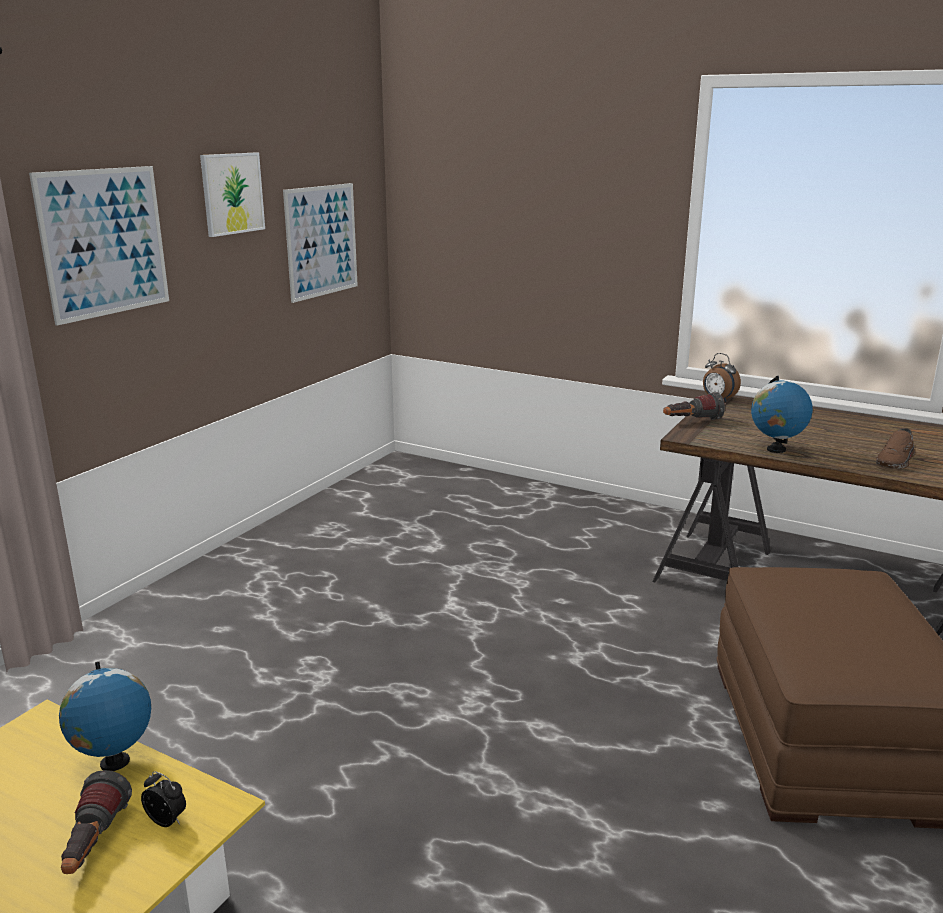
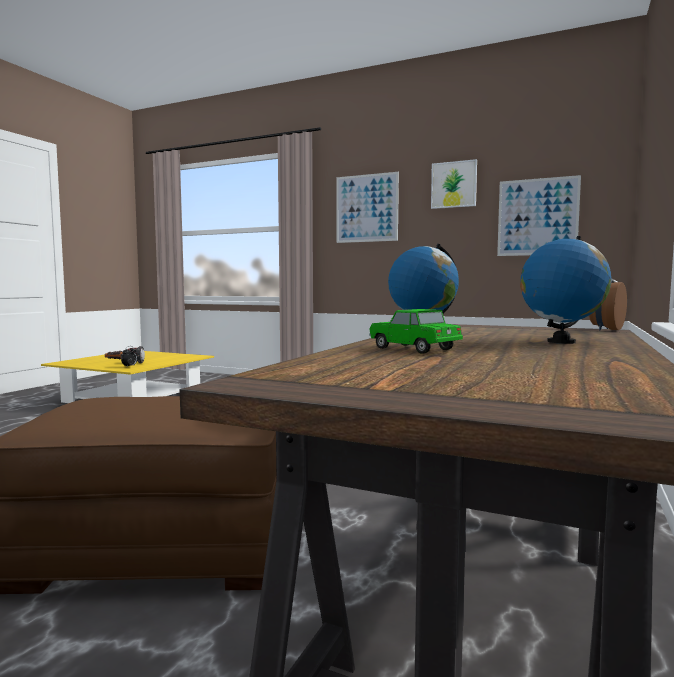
camera: 85 degrees right, 15 degrees down
(114, 763) = (168, 361): globe -> globe (561, 342)
(691, 421) = (493, 325): flashlight -> none
(896, 461) = (413, 349): brown shoe -> toy car

